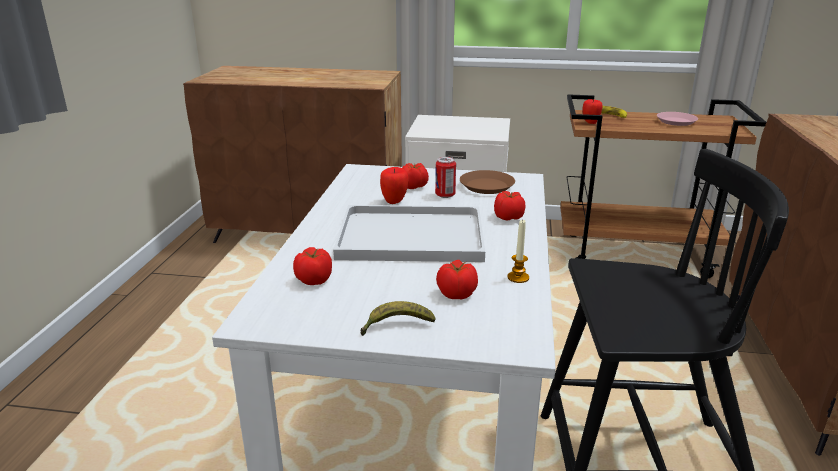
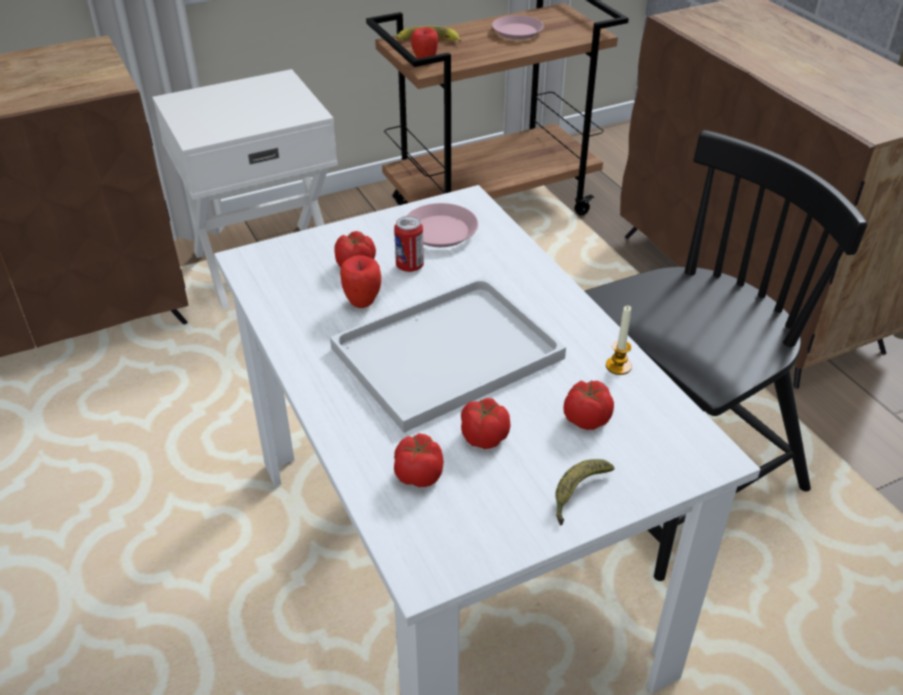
camera: 35 degrees left, 15 degrees up
(486, 186) = (440, 231): brown plate -> pink plate
(508, 217) = (517, 276): tomato -> tomato (483, 437)

